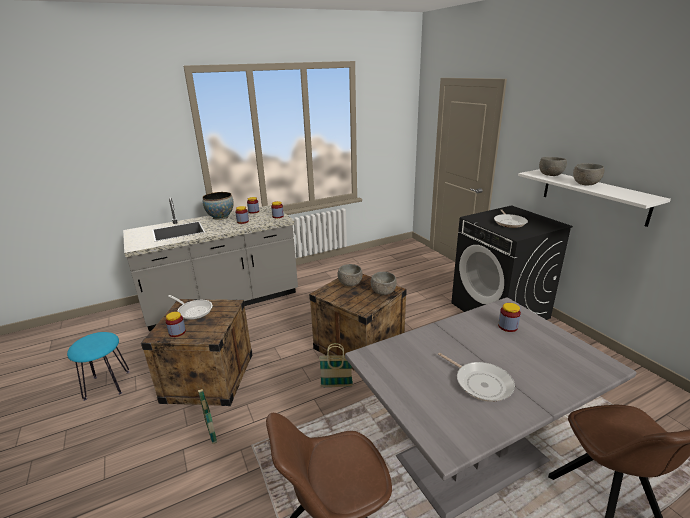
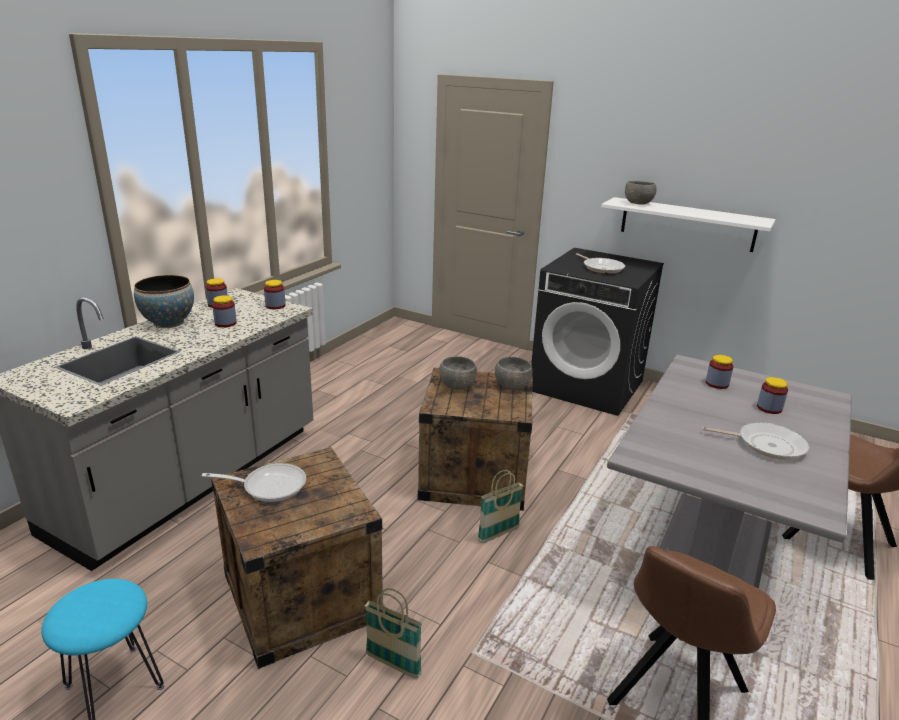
camera: 35 degrees left, 0 degrees up
(177, 332) = (289, 525): jar -> jar (769, 408)
(585, 184) = (686, 211): grey bowl -> none

